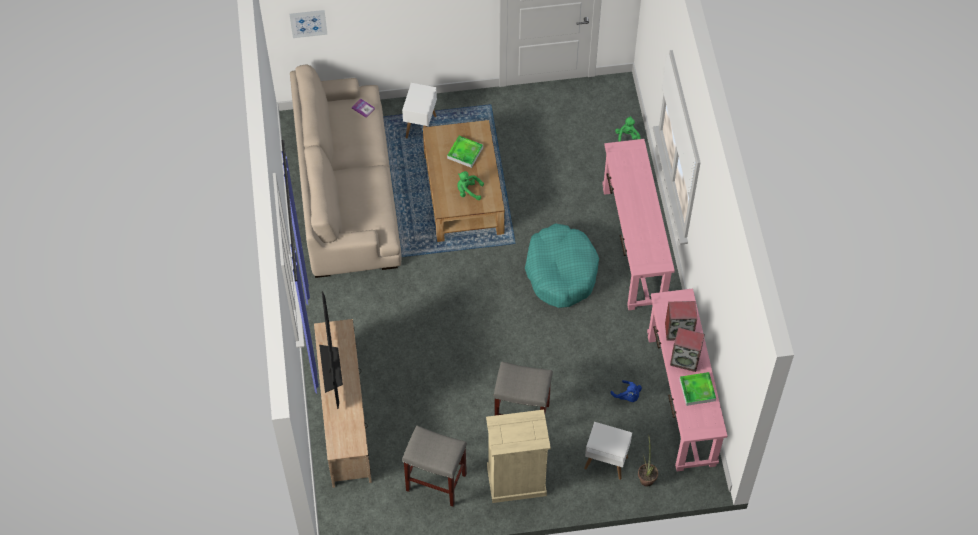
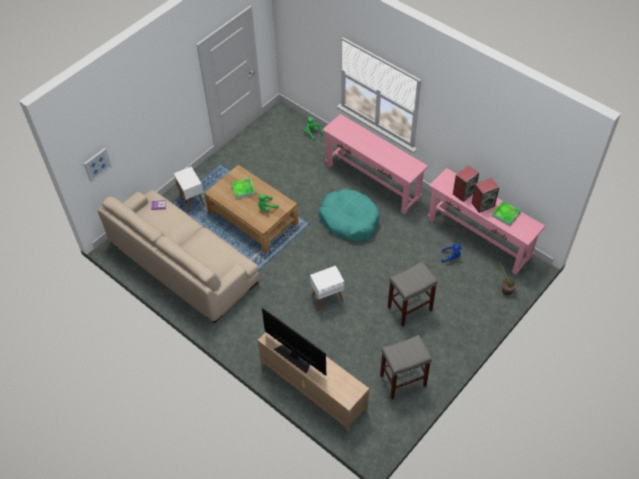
camera: 40 degrees left, 5 degrees down
(516, 481) = (444, 345): beige dresser -> none
(605, 463) = (477, 298): white side table -> white side table (327, 299)

